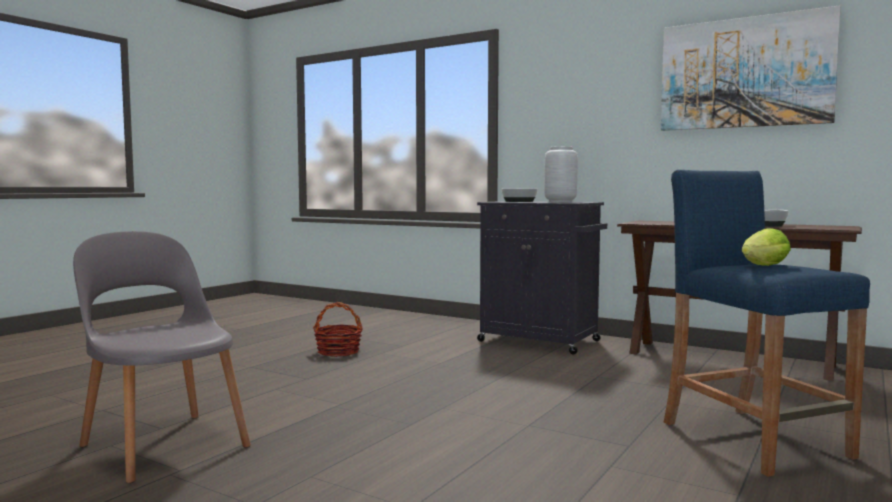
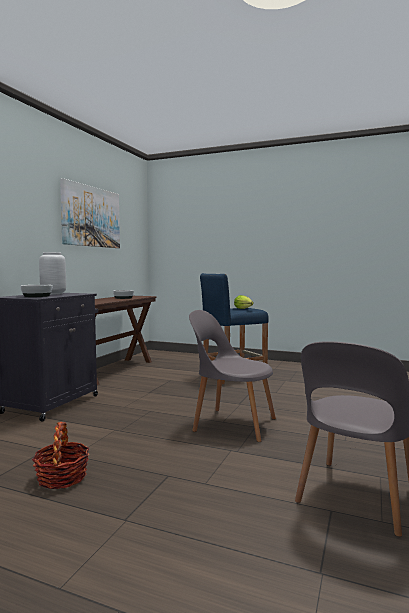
camera: 100 degrees left, 0 degrees up
(430, 411) = (231, 424): none -> grey chair

